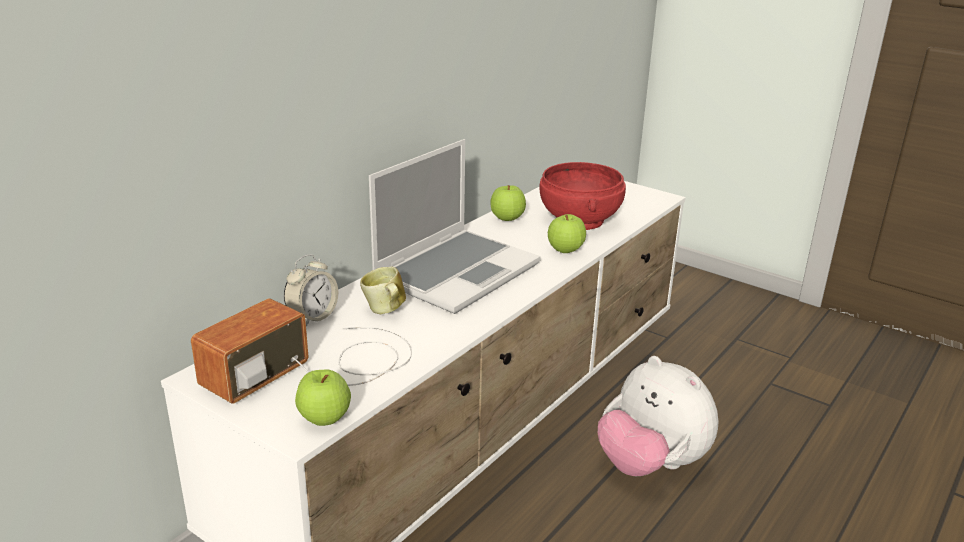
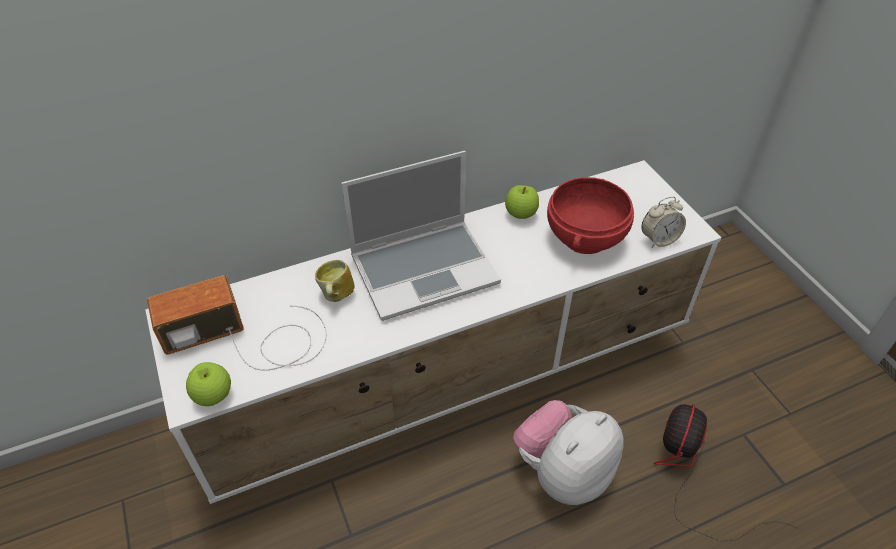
camera: 30 degrees right, 20 degrees up
(312, 317) = (282, 281): alarm clock -> alarm clock (659, 239)
(565, 250) = (538, 274): apple -> none
(650, 464) = (563, 472): plush toy -> plush toy turned 60 degrees clockwise
(757, 425) = (692, 474): none -> fan

